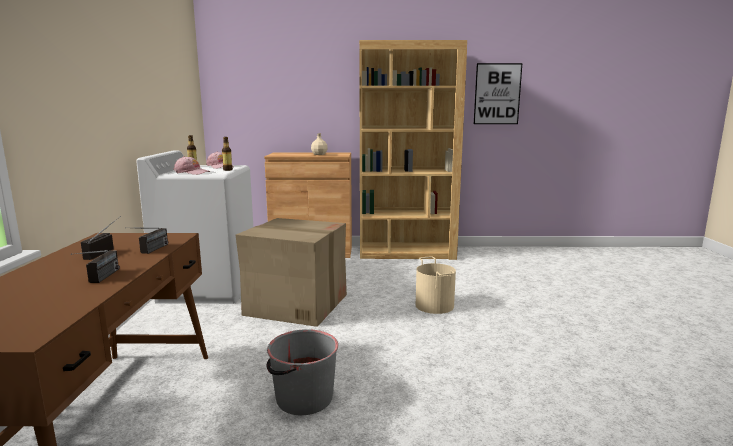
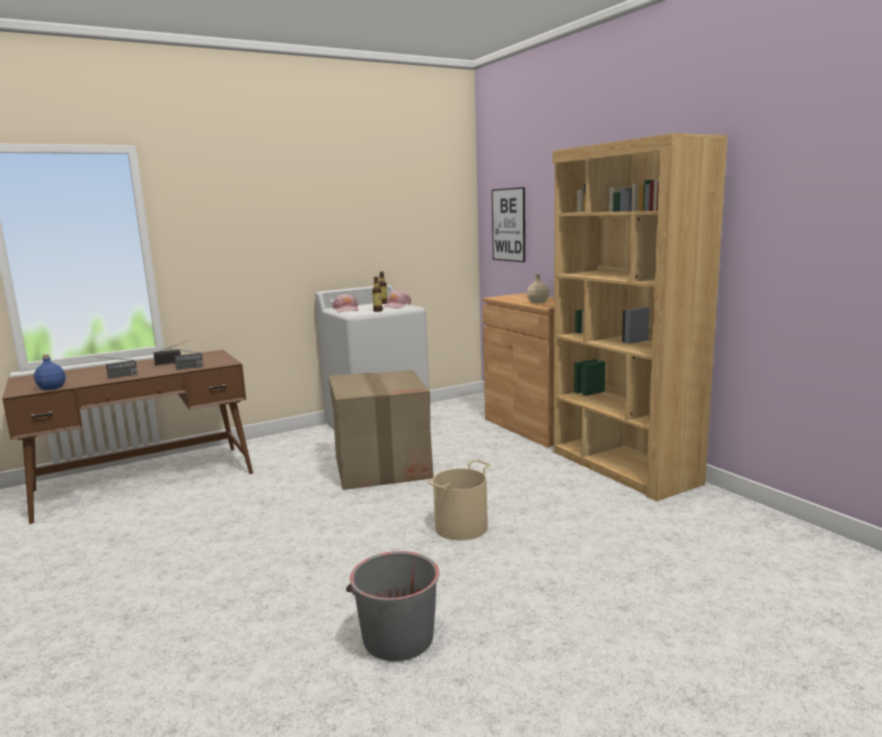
camera: 60 degrees right, 0 degrees up
(61, 315) = (52, 388): none -> blue bottle
(303, 398) = (209, 525): grey bucket -> grey bucket (397, 638)
(497, 94) = (797, 219): picture -> picture (508, 225)

